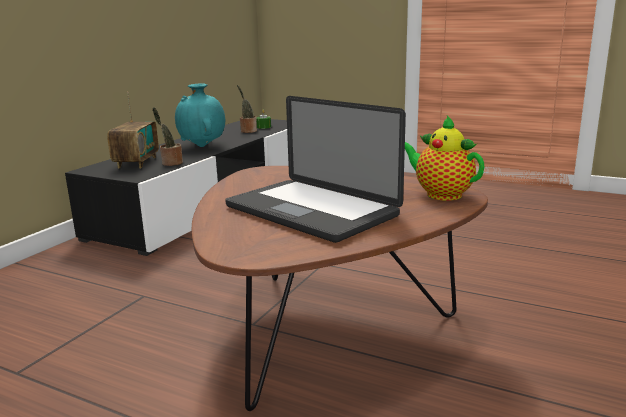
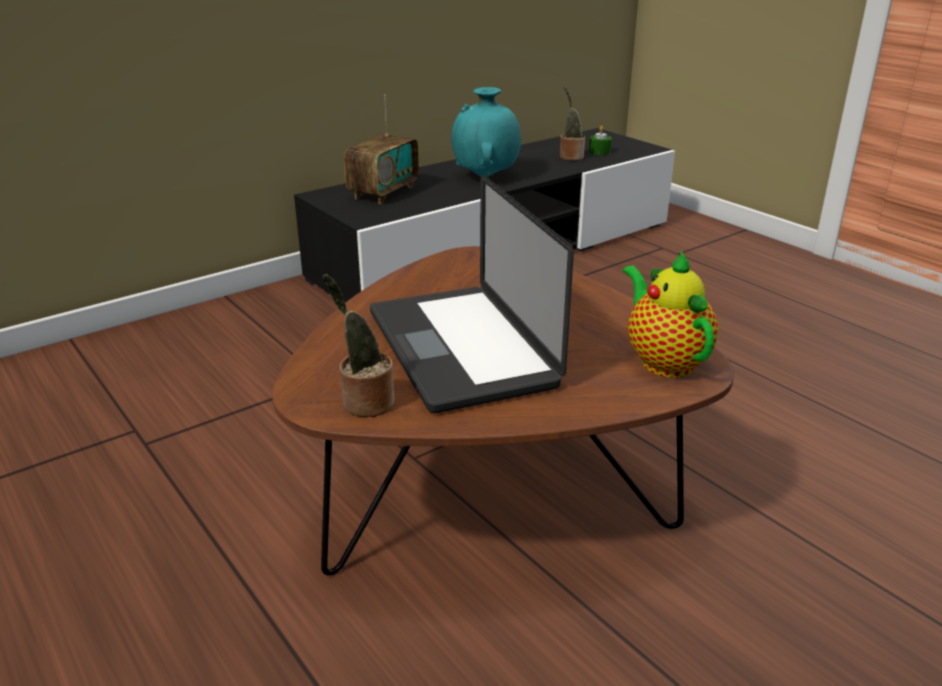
camera: 25 degrees right, 10 degrees up
(170, 163) = (421, 202): potted plant -> potted plant (364, 403)

